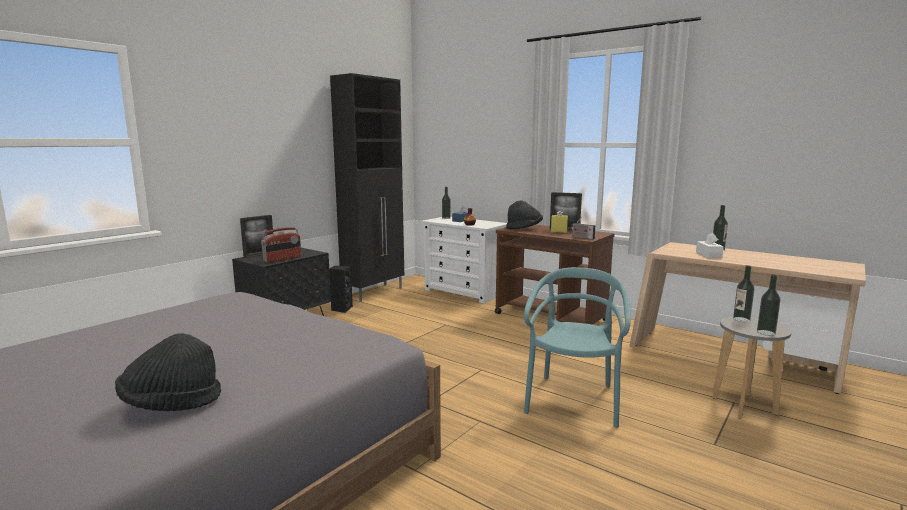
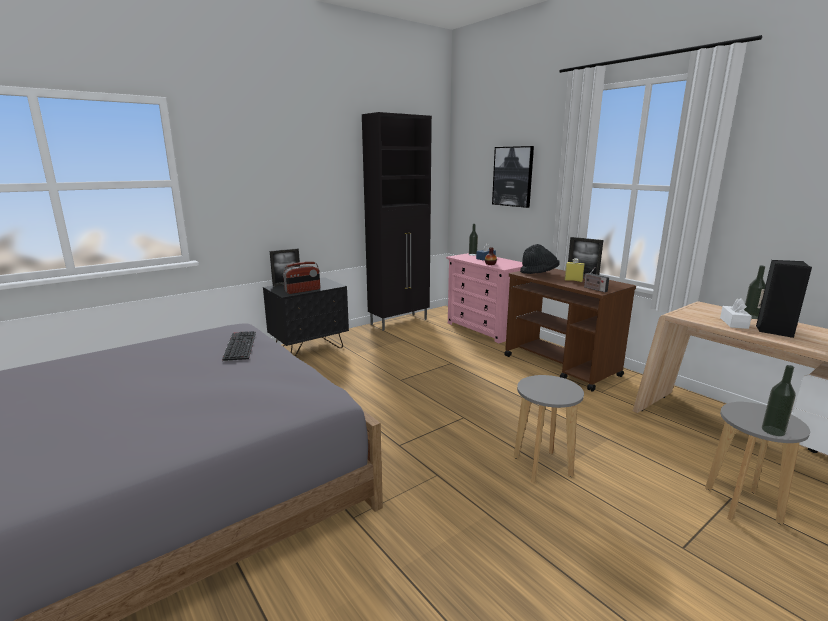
camera: 15 degrees right, 5 degrees up
(171, 403) = (107, 440): black hat -> none
(253, 310) = (239, 345): none -> keyboard
(341, 309) = (363, 337): black speaker -> black speaker (774, 331)
(464, 292) = (485, 329): white dresser -> pink dresser
(483, 139) = (513, 176): none -> picture
(573, 400) = (542, 466): turquoise chair -> grey stool
(741, 319) = (750, 408): bottle -> none

